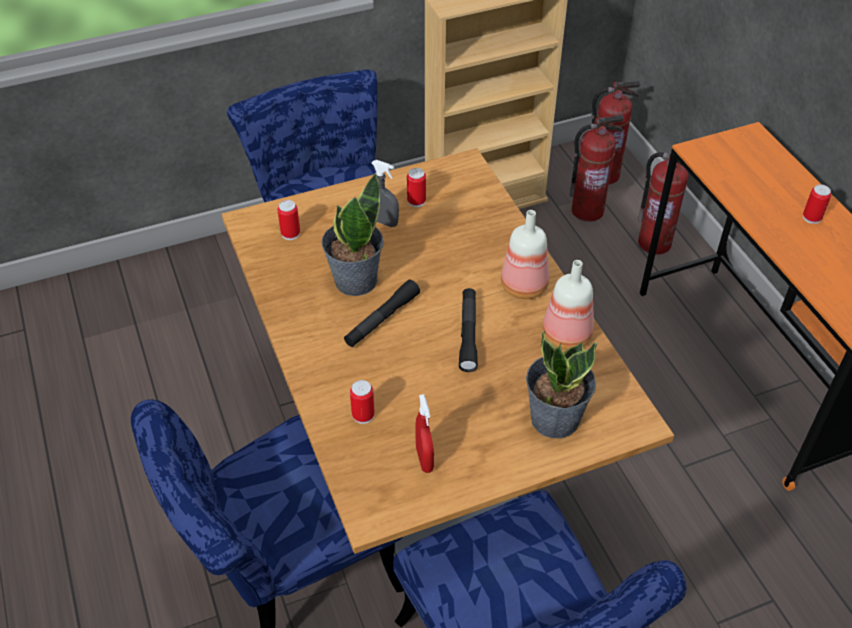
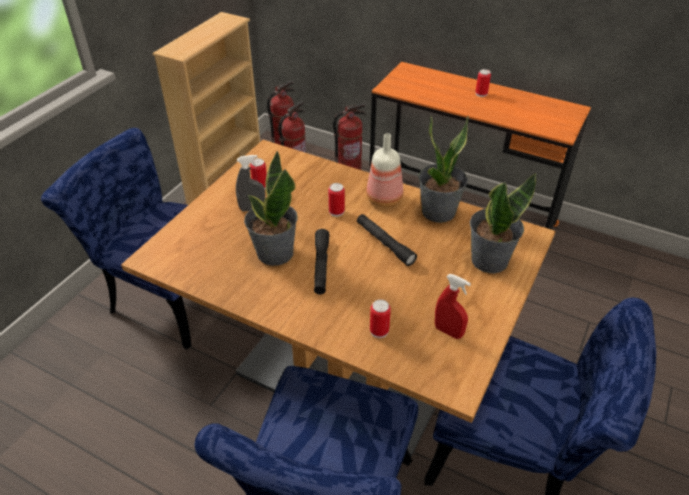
camera: 40 degrees left, 5 degrees down
(290, 233) = (193, 249): can -> can (336, 211)
(565, 334) = (438, 212): bottle -> potted plant

